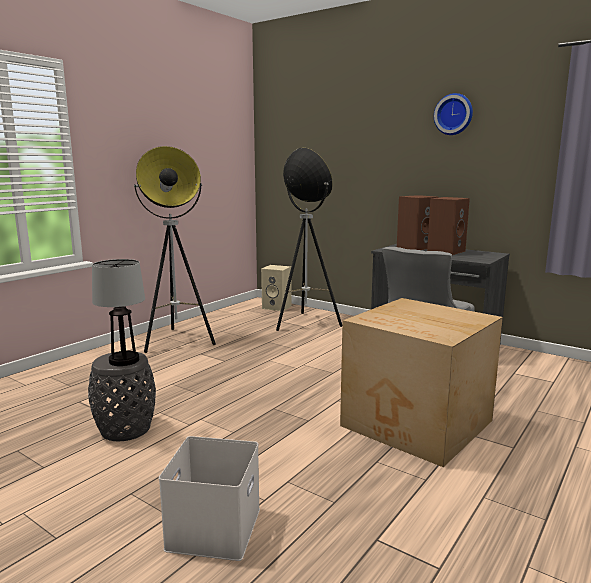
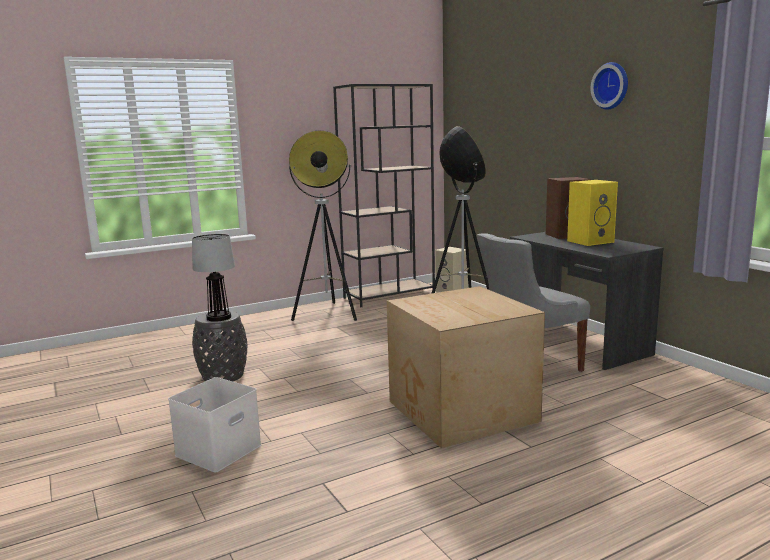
camera: 25 degrees right, 0 degrees up
(222, 316) = (389, 295): none -> bookcase
(446, 251) = (590, 241): brown speaker -> yellow speaker

